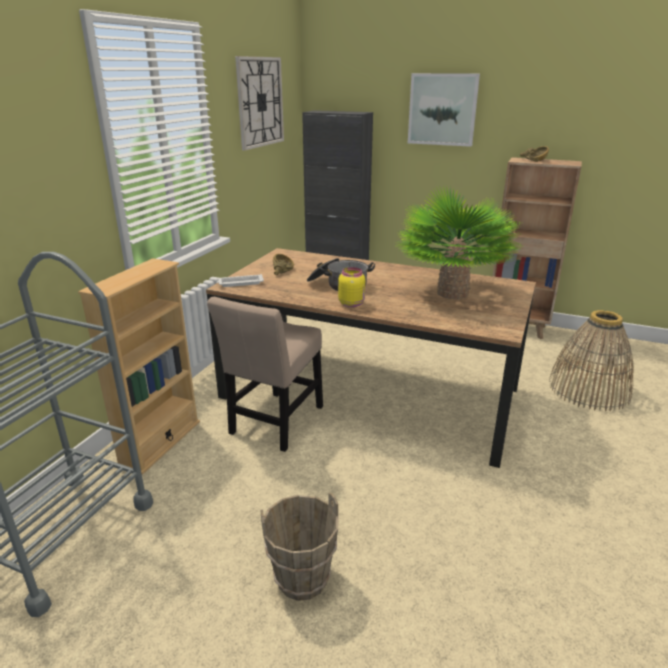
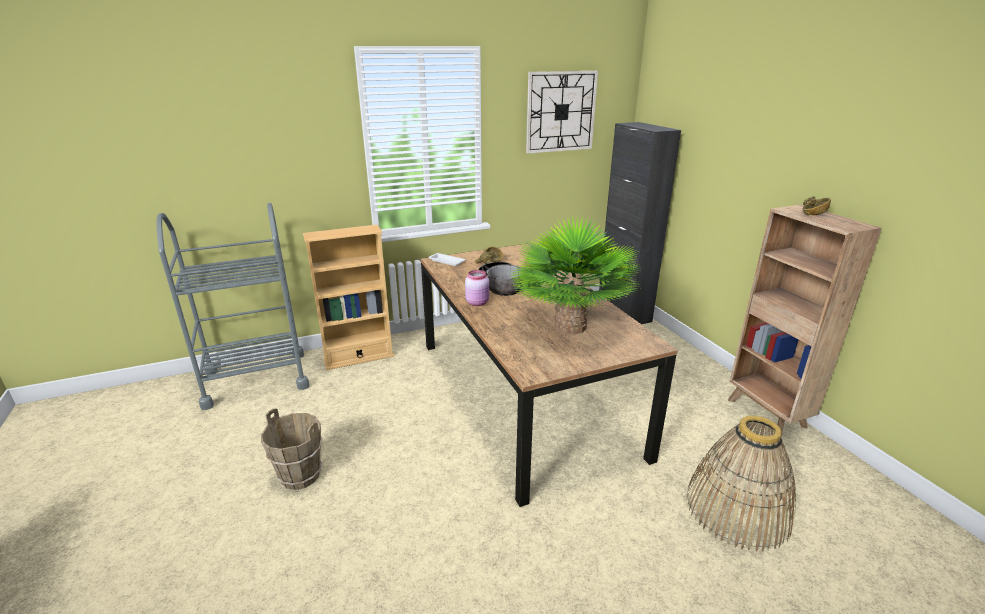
camera: 45 degrees right, 0 degrees up
(275, 423) = (430, 380): beige chair -> none
(351, 303) = (478, 302): yellow jar -> pink jar
(442, 109) = (743, 136): picture -> none

